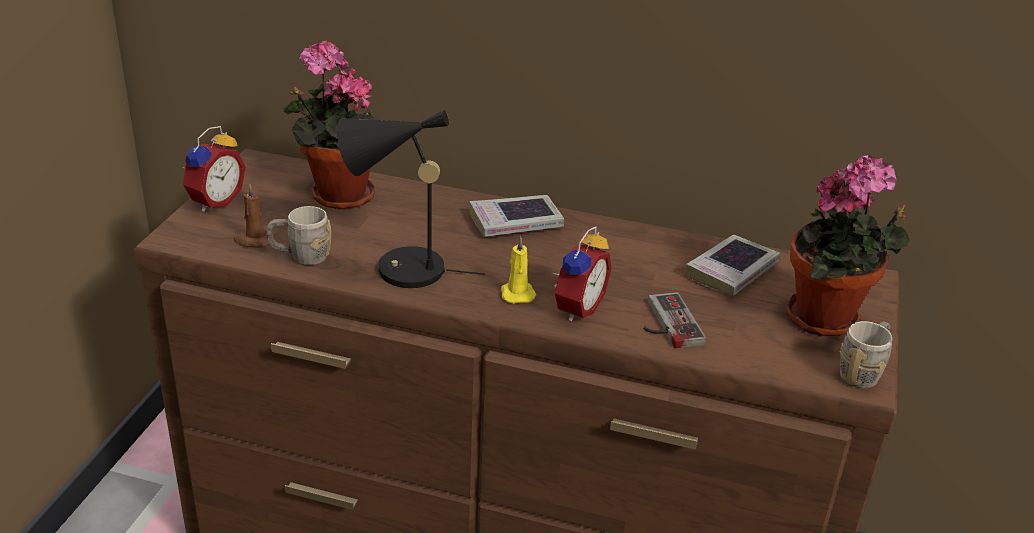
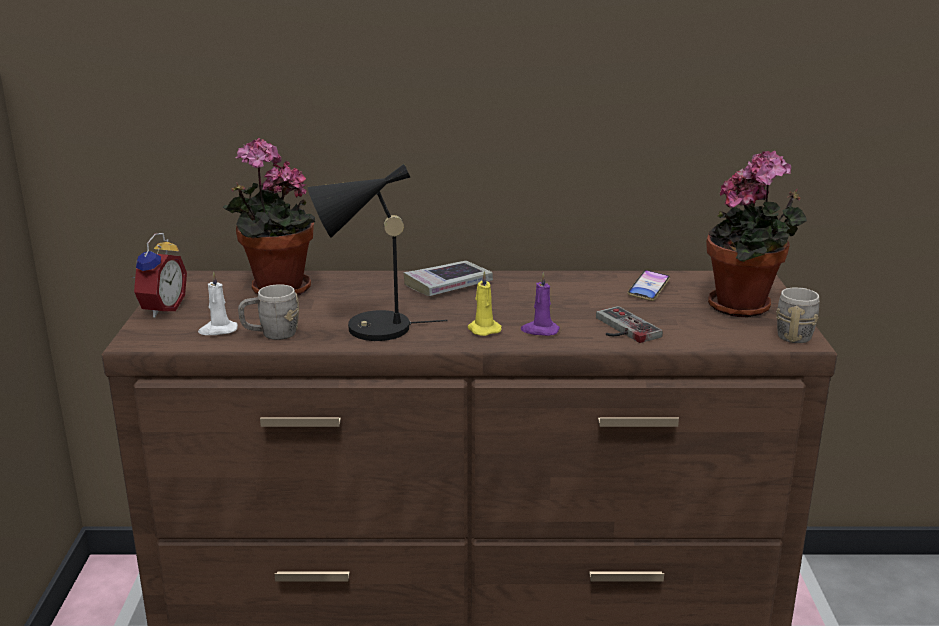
camera: 15 degrees left, 10 degrees down
(253, 240) = (218, 330): brown candle -> white candle
(576, 307) = (539, 330): alarm clock -> purple candle
(731, 271) = (648, 289): book -> phone

